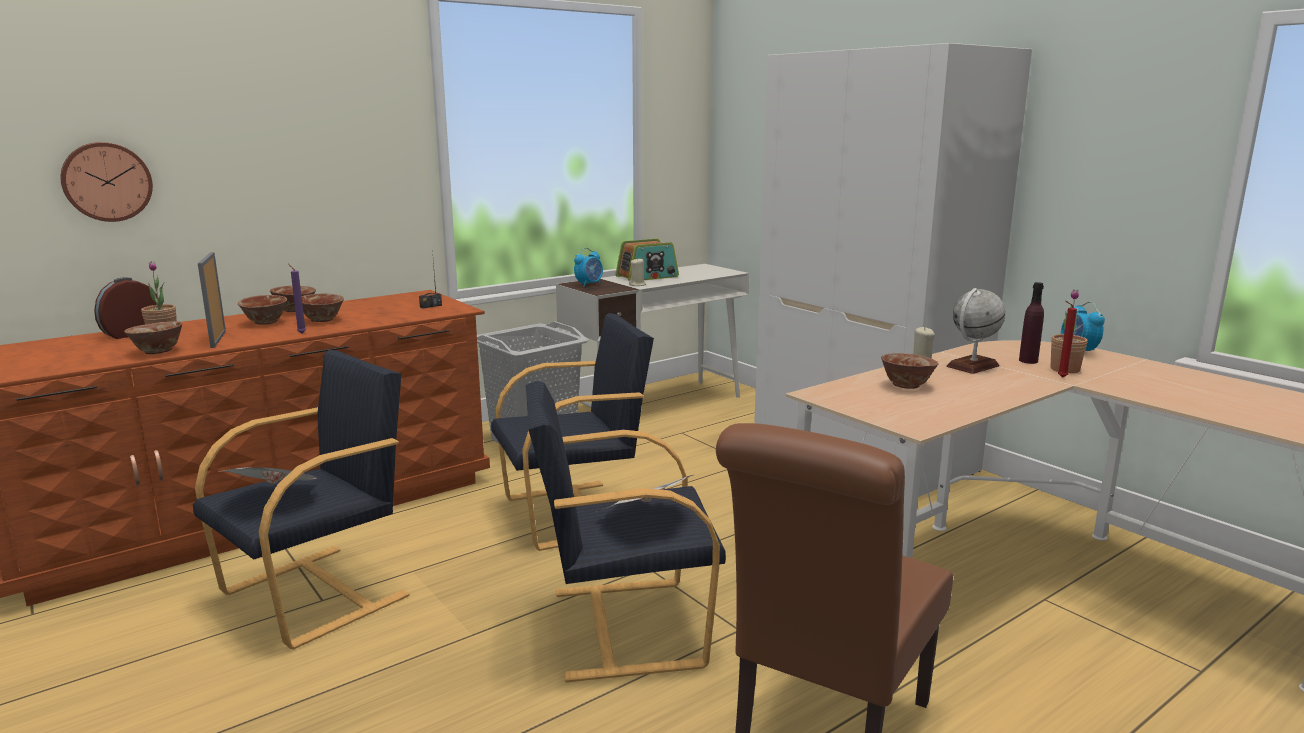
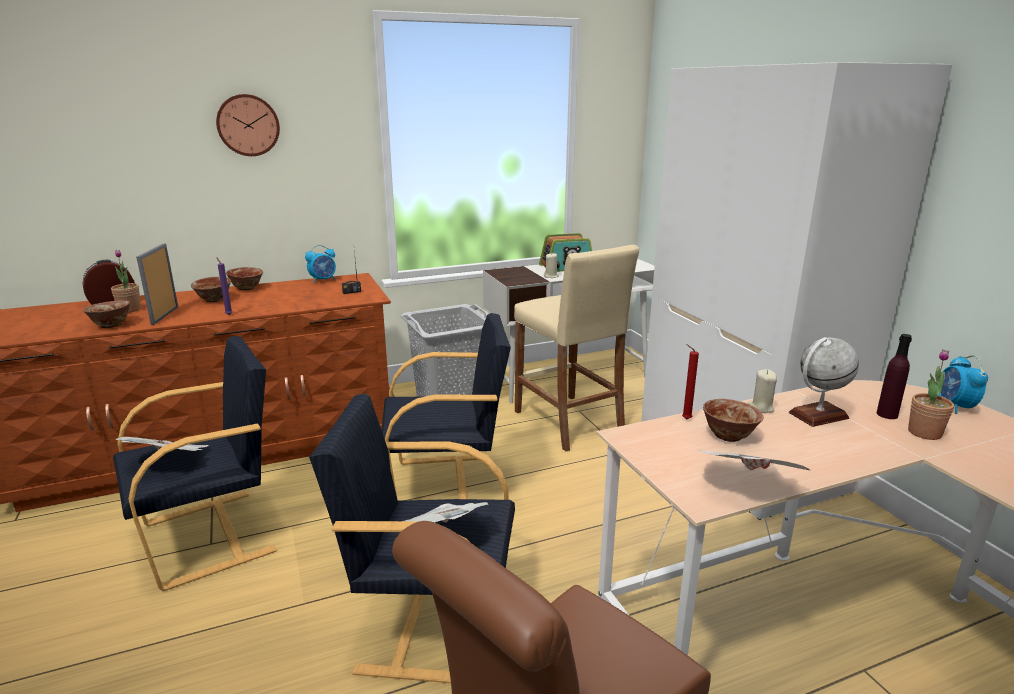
camera: 15 degrees right, 5 degrees up
(107, 181) = (103, 180): wall clock -> wall clock (248, 125)
(322, 320) = (257, 301): bowl -> none
(589, 284) = (510, 273): alarm clock -> alarm clock (323, 280)
(676, 444) = (568, 422): none -> beige stool
(946, 413) = (748, 484): none -> newspaper
(1060, 377) = (913, 444): red candle -> red candle (684, 419)

